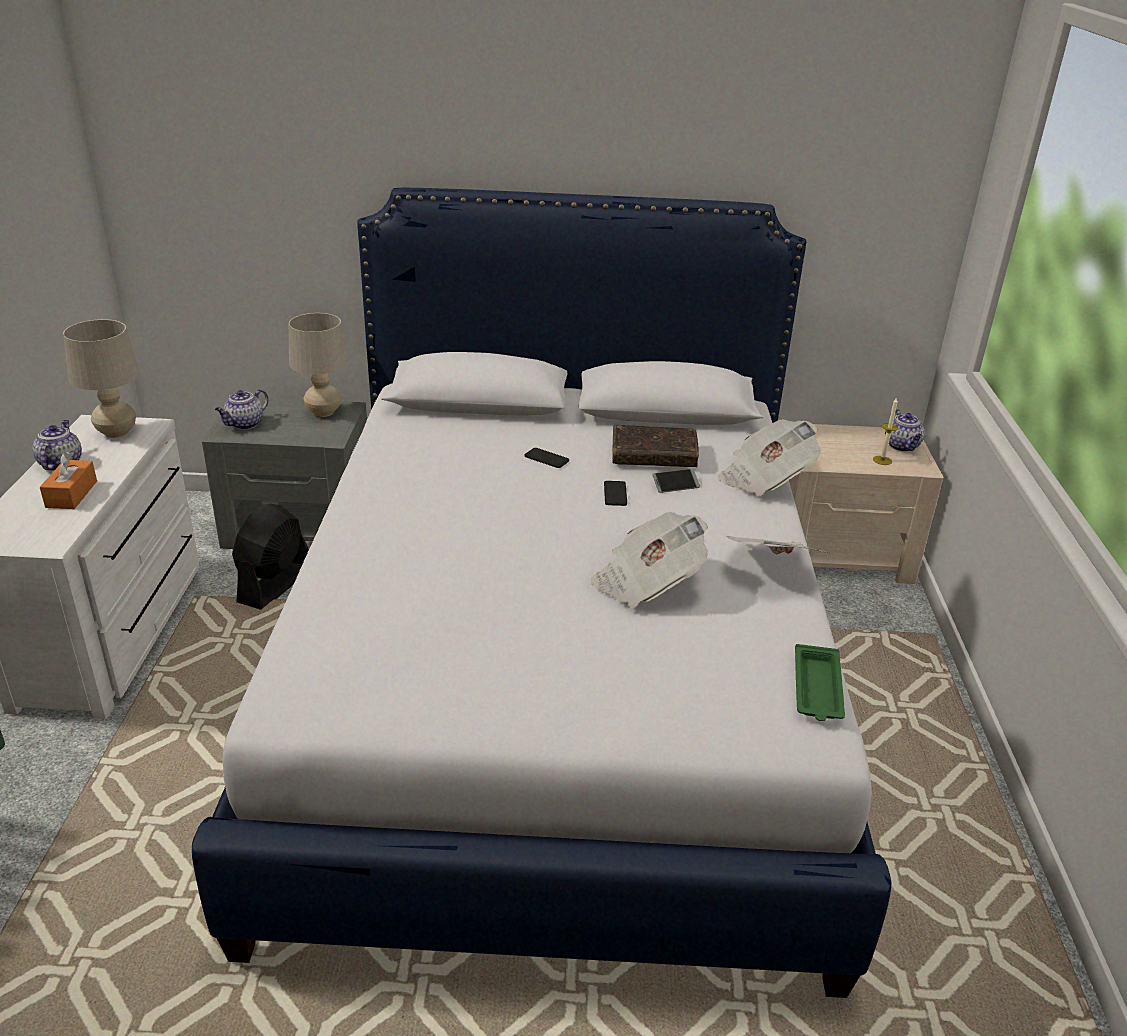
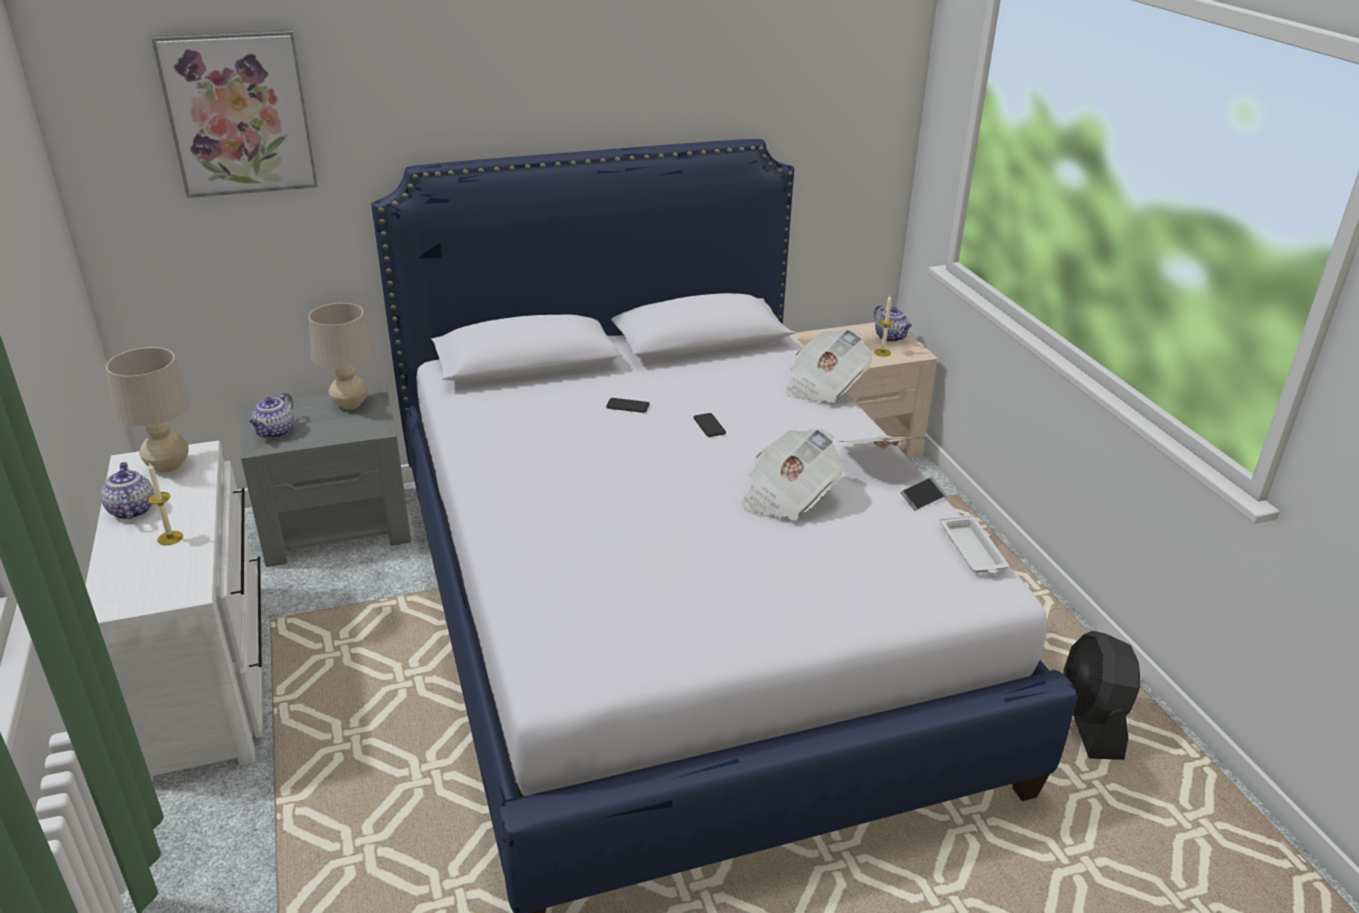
camera: 20 degrees left, 0 degrees up
(71, 494) = (170, 538): orange tissue box -> candle
(248, 118) = (238, 113): none -> picture
(275, 584) = (348, 588): black fan -> black fan (1090, 722)
(653, 456) = (719, 385): brown book -> none
(675, 485) = (754, 407): phone -> phone (922, 498)
(817, 689) = (972, 550): green tray -> white tray

